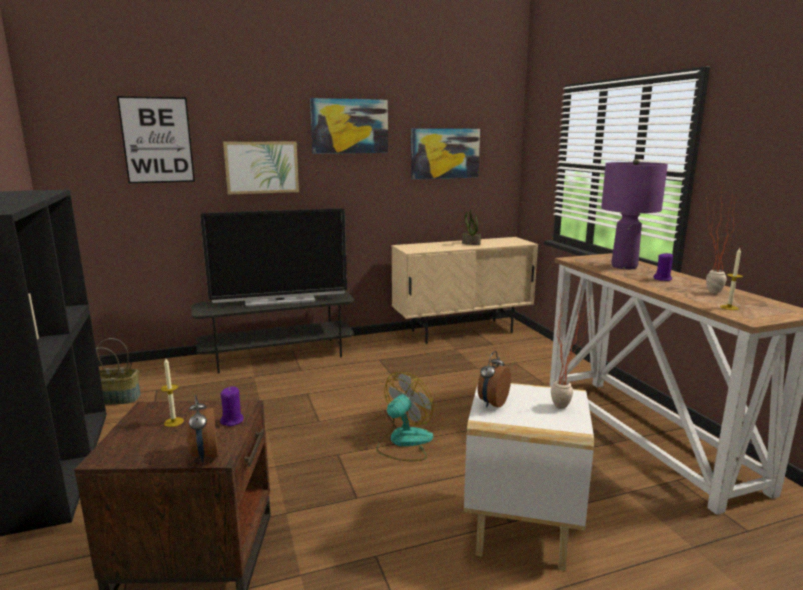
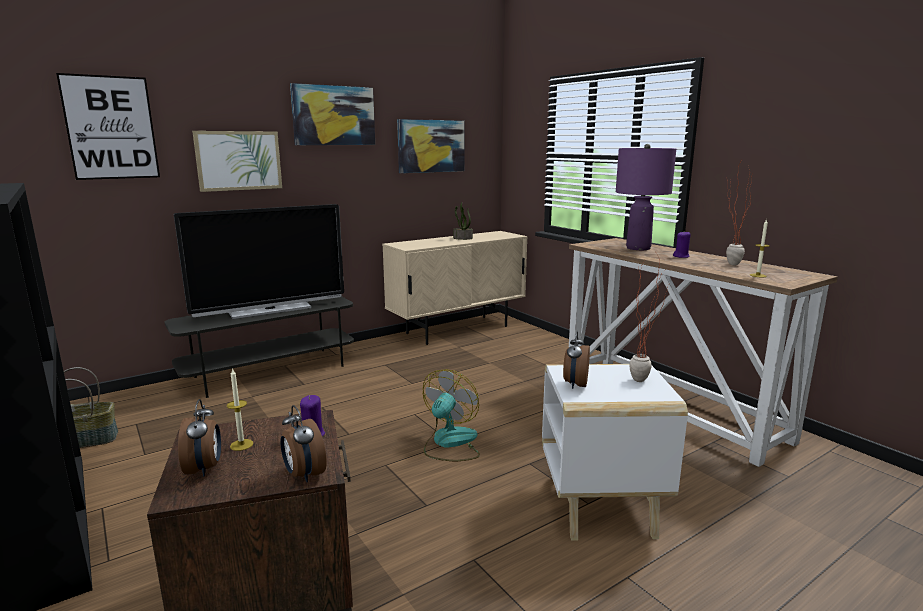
camera: 15 degrees left, 0 degrees up
(135, 438) = (204, 468): none -> alarm clock

